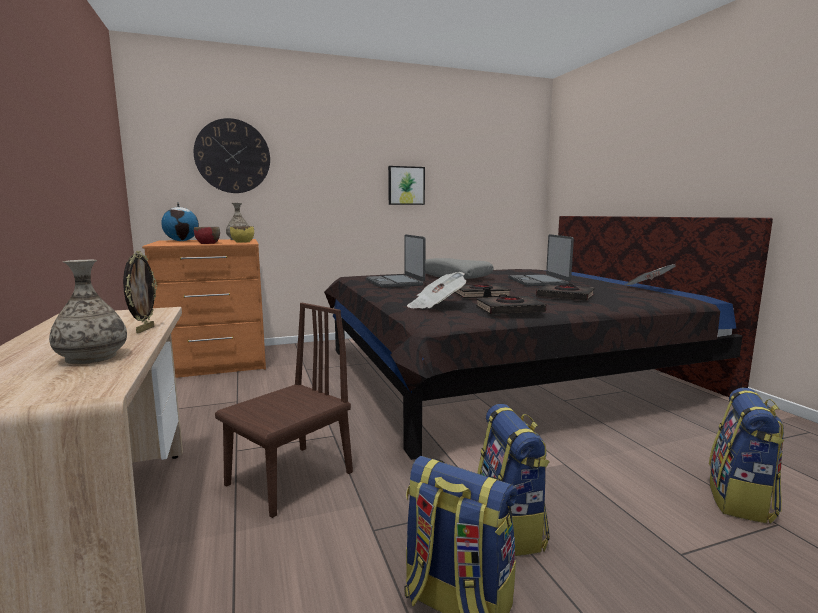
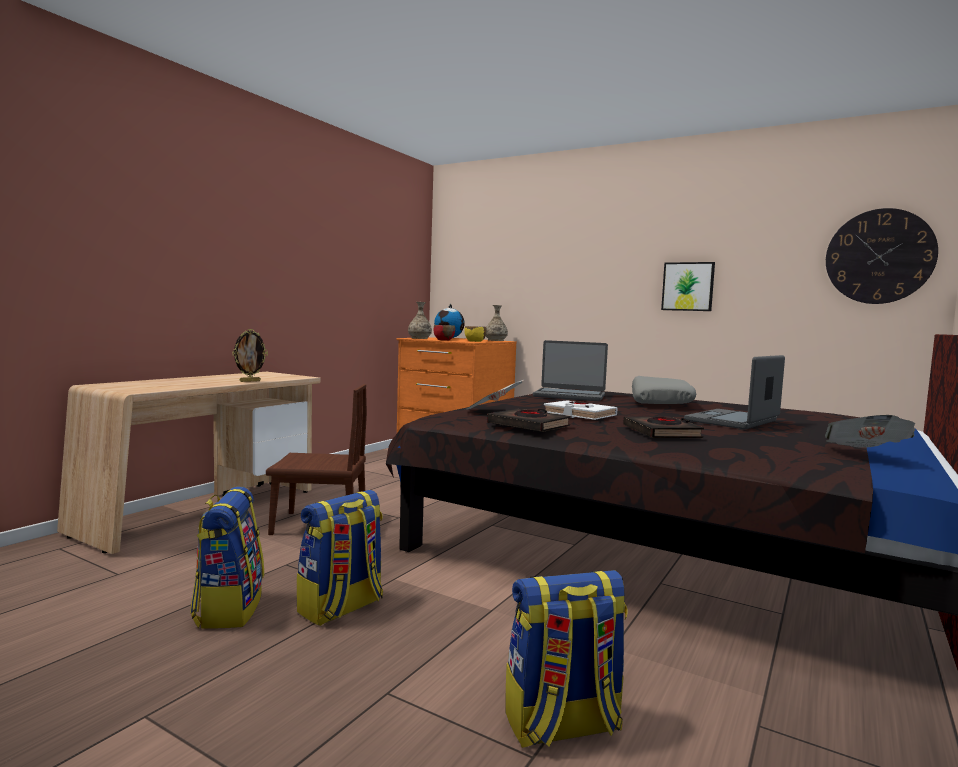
camera: 50 degrees right, 5 degrees down
(92, 357) = (185, 384): vase -> vase (419, 338)
(232, 156) = (506, 261): wall clock -> wall clock (879, 256)
(395, 282) = (569, 396): laptop -> laptop turned 105 degrees counterclockwise
(480, 295) = (579, 415): black book -> white book

